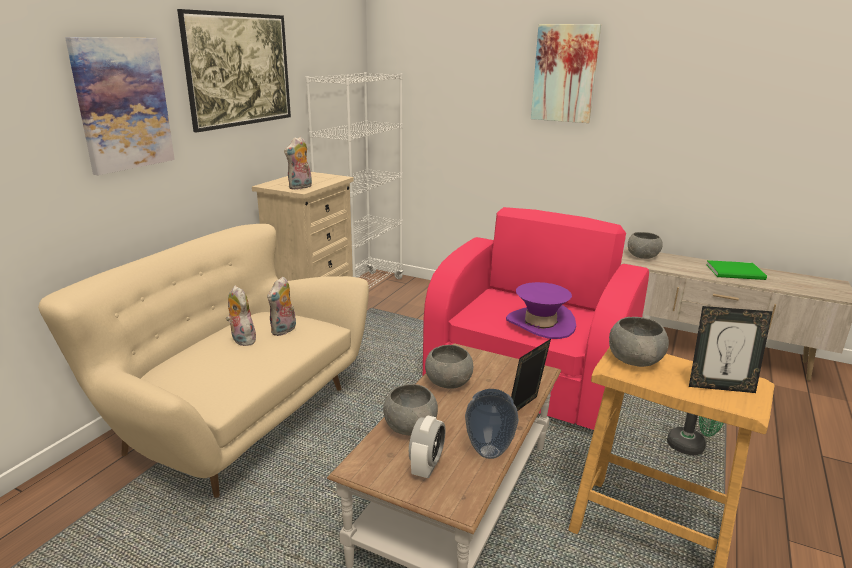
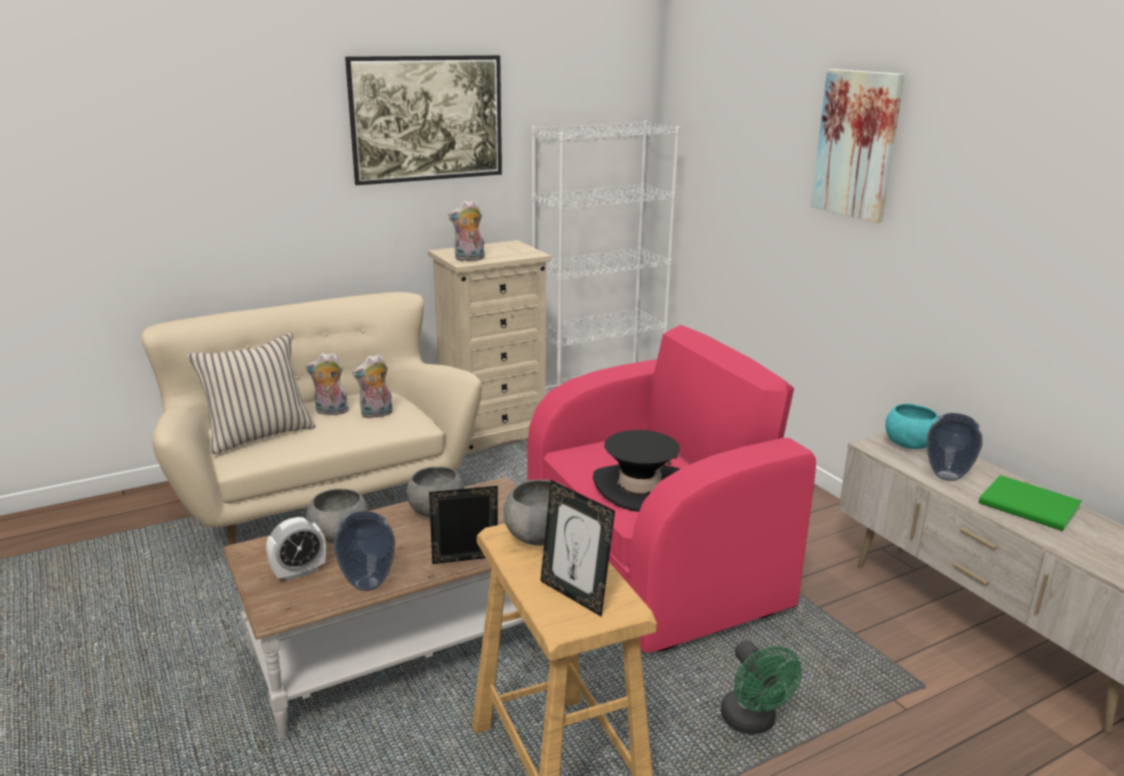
camera: 35 degrees right, 0 degrees up
(123, 104) = (269, 153): picture -> none
(204, 377) = (258, 435): none -> beige pillow
(241, 340) = (330, 412): plush toy -> plush toy turned 90 degrees counterclockwise
(540, 324) = (639, 488): purple hat -> black hat
(643, 256) = (909, 444): grey bowl -> turquoise bowl
(684, 268) = (946, 476): none -> vase

